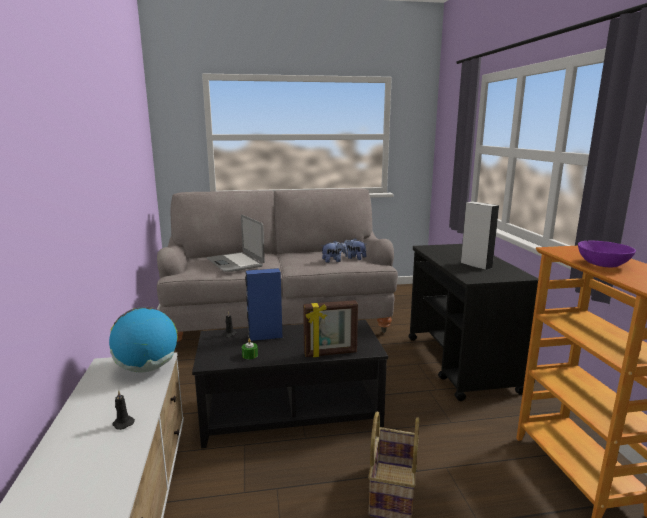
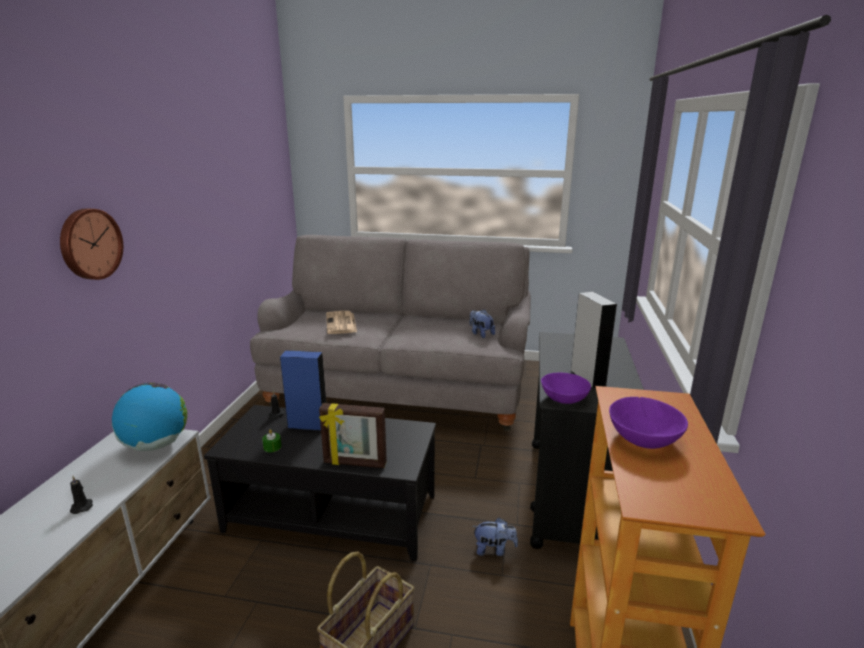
camera: 20 degrees right, 5 degrees up
(65, 179) = (89, 244): none -> wall clock
(235, 263) = (341, 323): laptop -> newspaper
(334, 261) = (450, 335): plush toy -> plush toy (494, 549)
(475, 277) = (563, 398): none -> purple bowl

